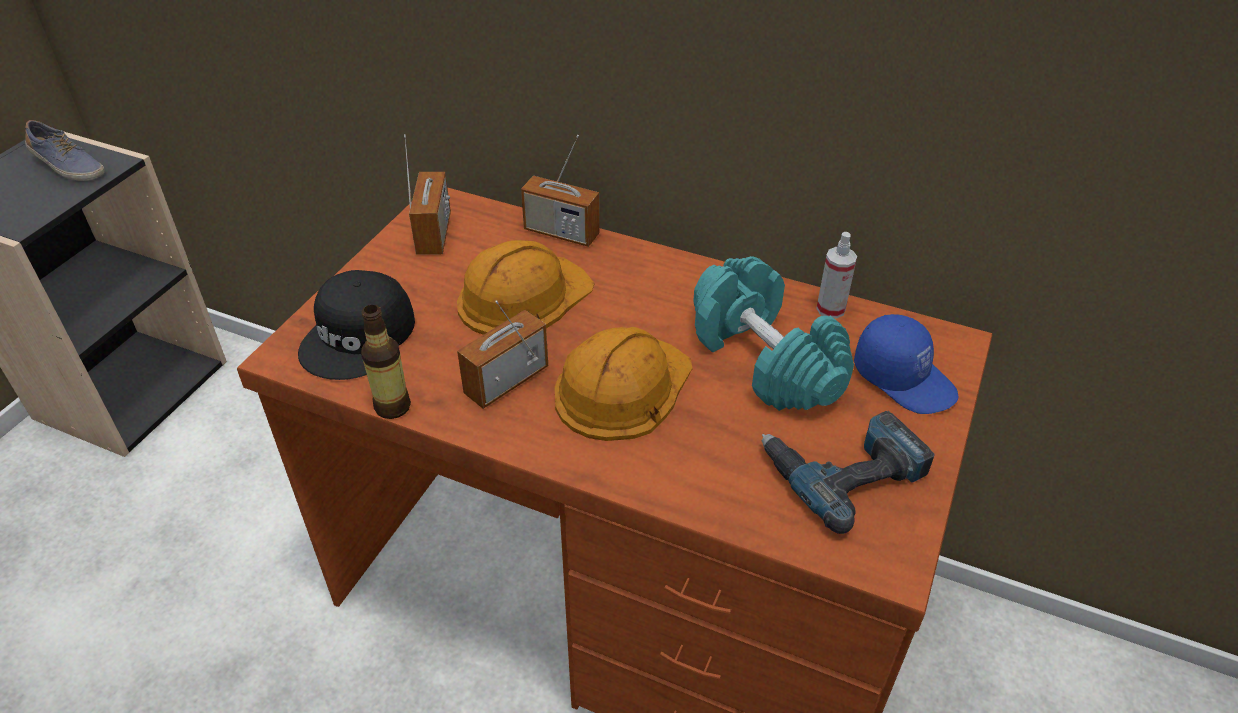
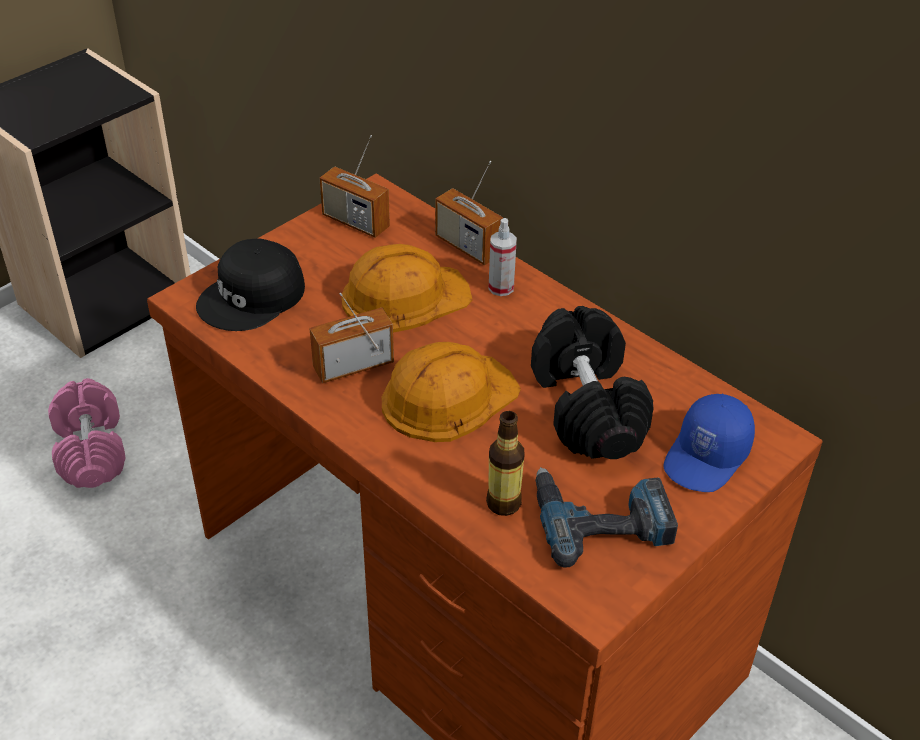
camera: 20 degrees right, 0 degrees up
(67, 167) = (90, 90): shoe -> none
(171, 550) = (90, 450): none -> pink dumbbell
(392, 407) = (252, 362): bottle -> bottle (503, 503)
(434, 234) = (355, 222): radio -> radio turned 105 degrees clockwise
(764, 359) = (586, 406): turquoise dumbbell -> black dumbbell
(830, 309) = (677, 377): spray bottle -> spray bottle (501, 287)
(904, 378) = (707, 457): blue cap -> blue cap turned 60 degrees clockwise

